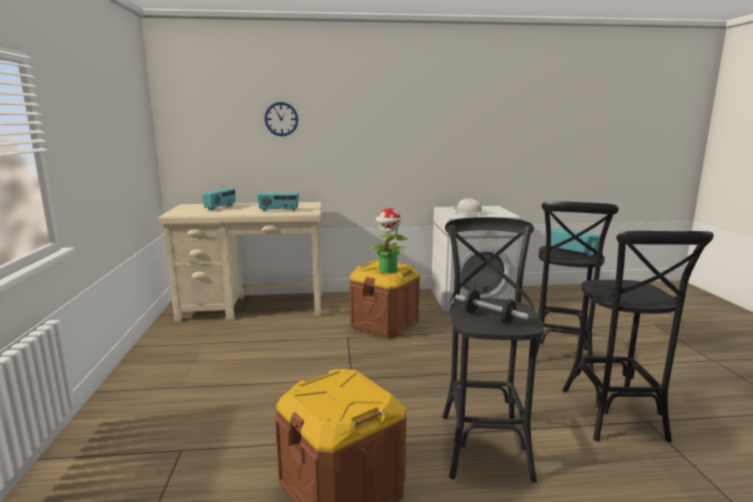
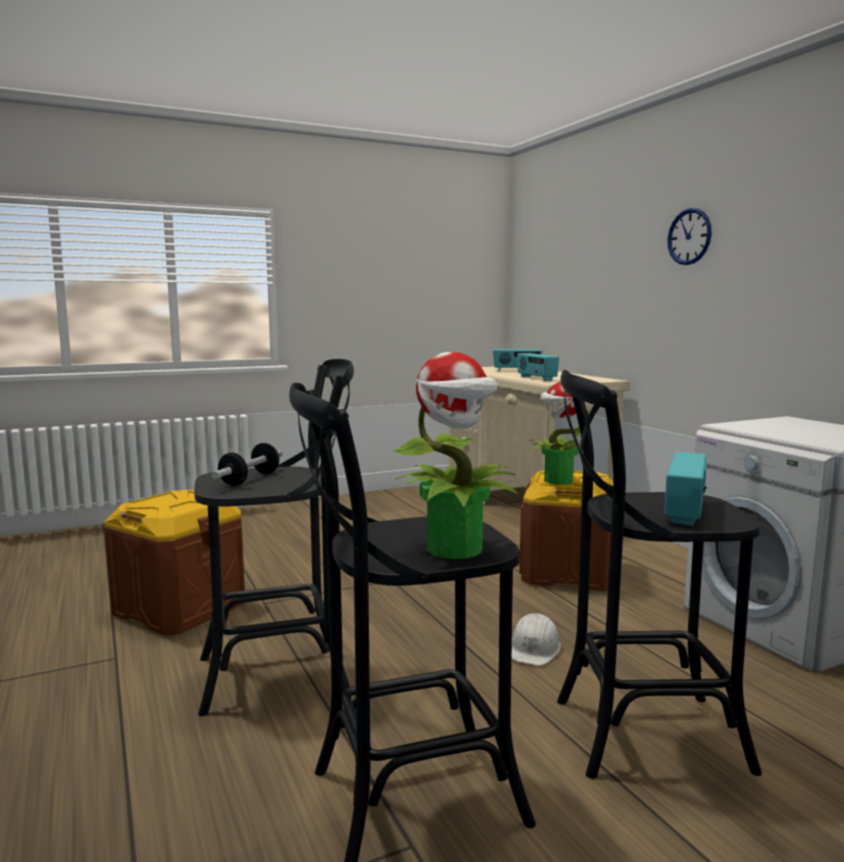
camera: 70 degrees right, 5 degrees down
(281, 119) = (602, 258): wall clock -> wall clock (689, 236)
(470, 213) = (778, 429): white hard hat -> white hard hat (534, 648)
(638, 289) = (456, 549): none -> potted plant

